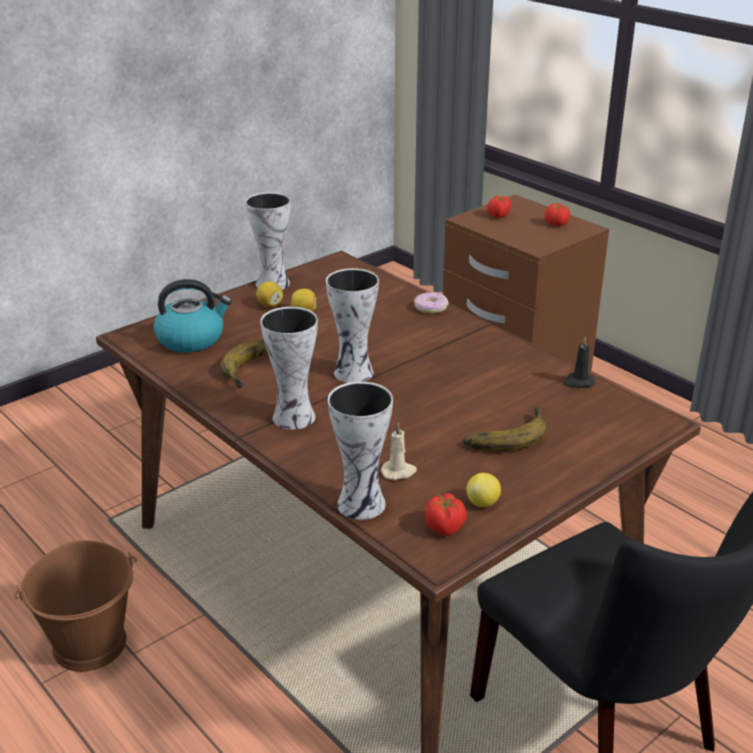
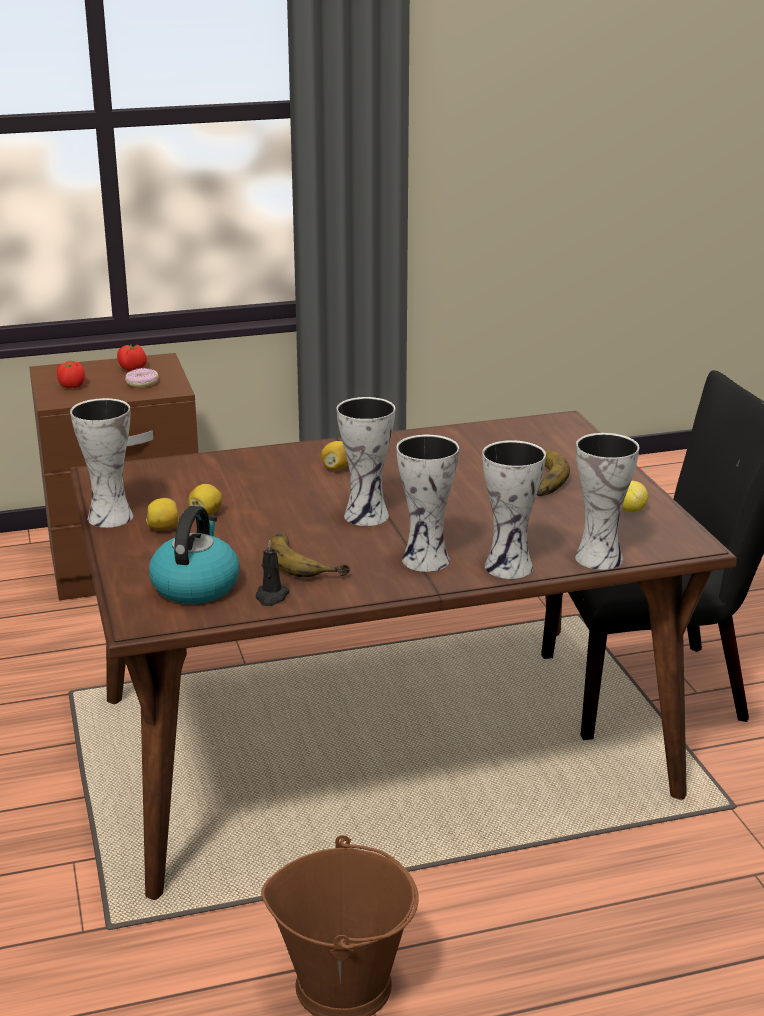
camera: 65 degrees left, 5 degrees down
(309, 461) = (511, 567): none -> vase
(399, 472) = (560, 532): beige candle -> none
(430, 307) = (272, 453): donut -> donut (141, 383)
(430, 339) = (337, 468): none -> lemon
(445, 528) = (655, 532): tomato -> none
(578, 382) = (478, 431): black candle -> black candle (271, 597)

